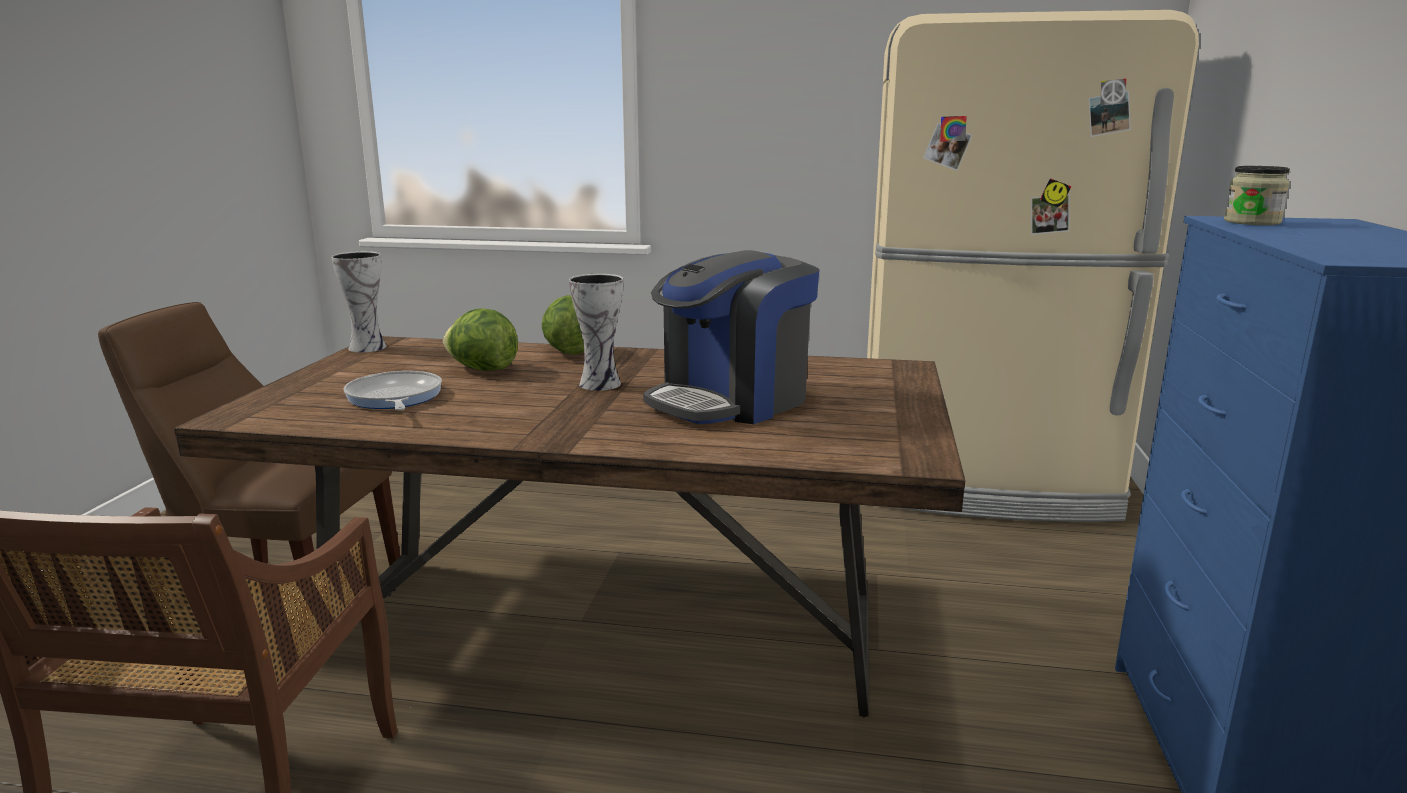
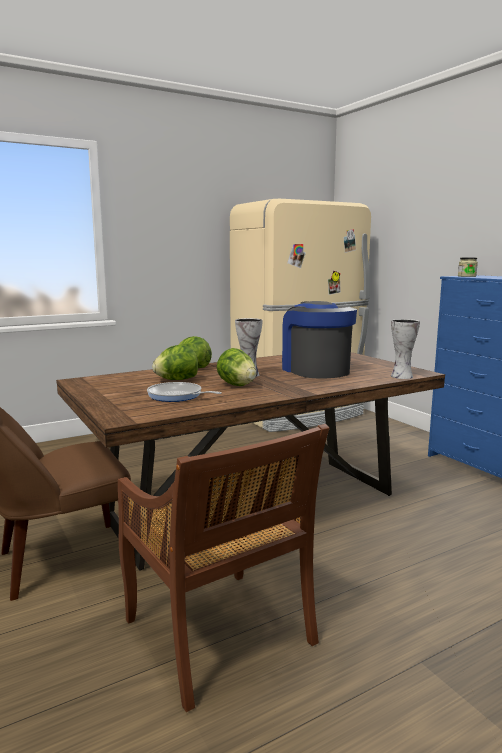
camera: 40 degrees left, 5 degrees down
(367, 347) = (76, 383): vase -> vase (400, 376)
(521, 400) = (237, 385): none -> lettuce
(731, 401) = (315, 370): coffee machine -> coffee machine turned 150 degrees clockwise

